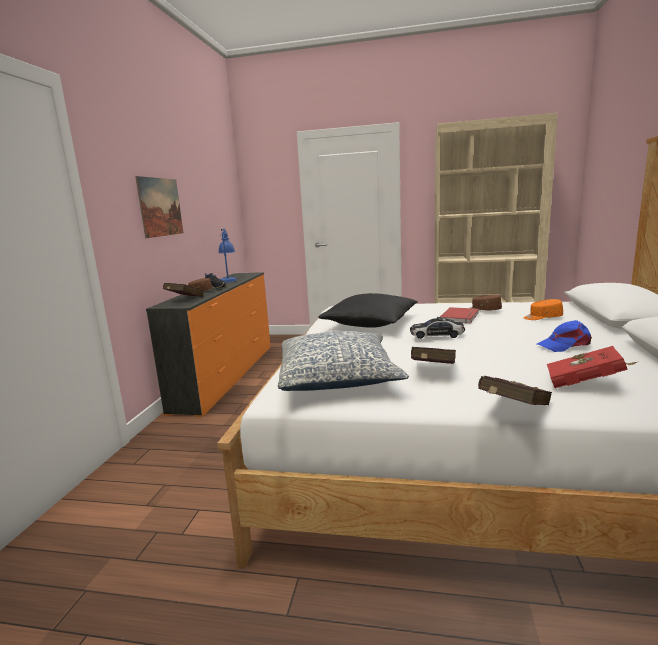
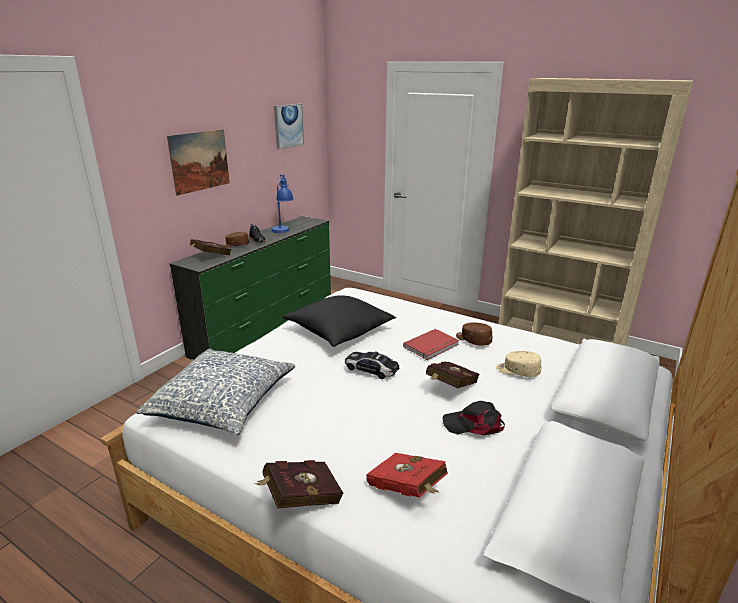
camera: 20 degrees right, 10 degrees up
(217, 188) = (288, 126): none -> picture
(227, 375) = (267, 324): orange dresser -> green dresser
(432, 372) = (300, 423): red book -> red book (450, 387)
(542, 317) = (517, 371): orange cap -> beige cap
(564, 345) = (474, 424): blue cap -> black cap

